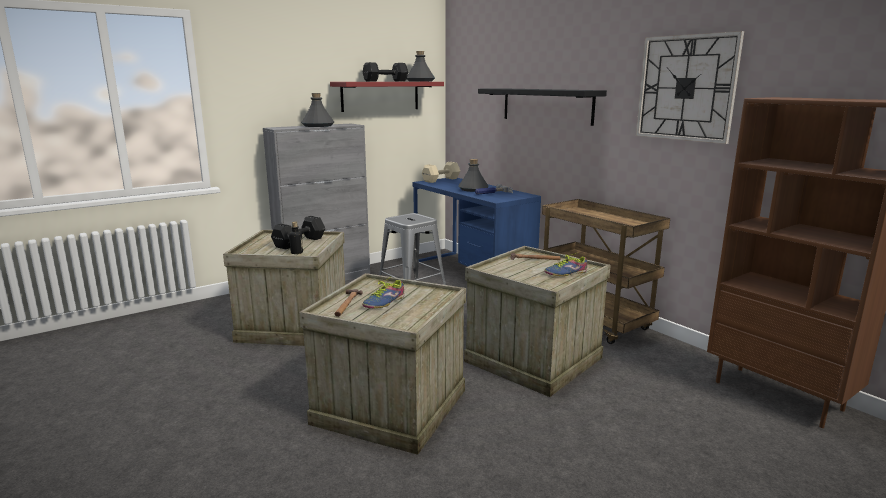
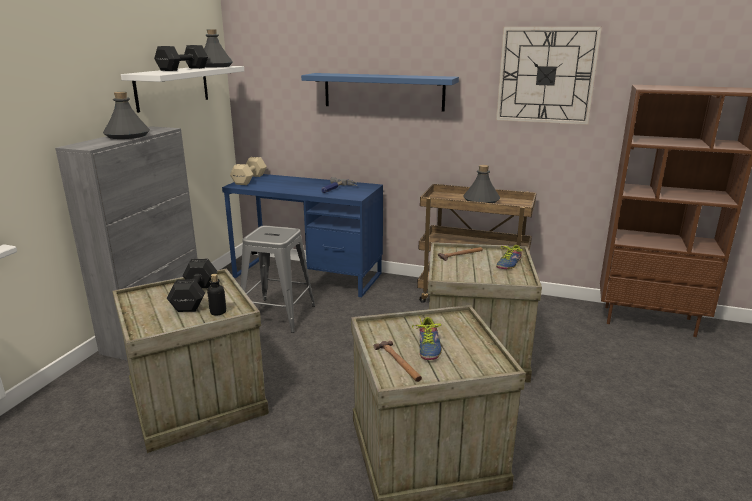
camera: 35 degrees left, 5 degrees up
(380, 96) = (172, 87): red shelf -> white shelf
(473, 189) = (306, 187): grey bottle -> grey bottle (481, 200)
(546, 105) = (383, 91): black shelf -> blue shelf

